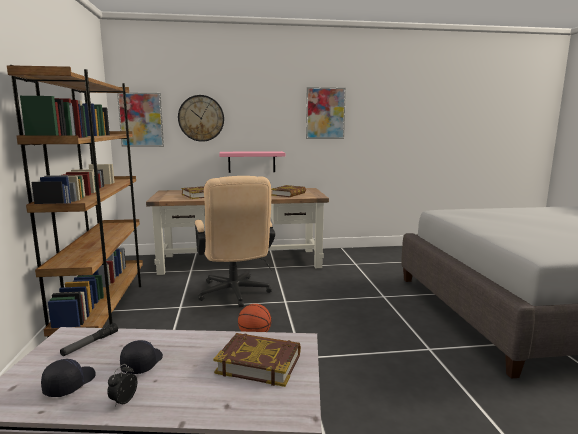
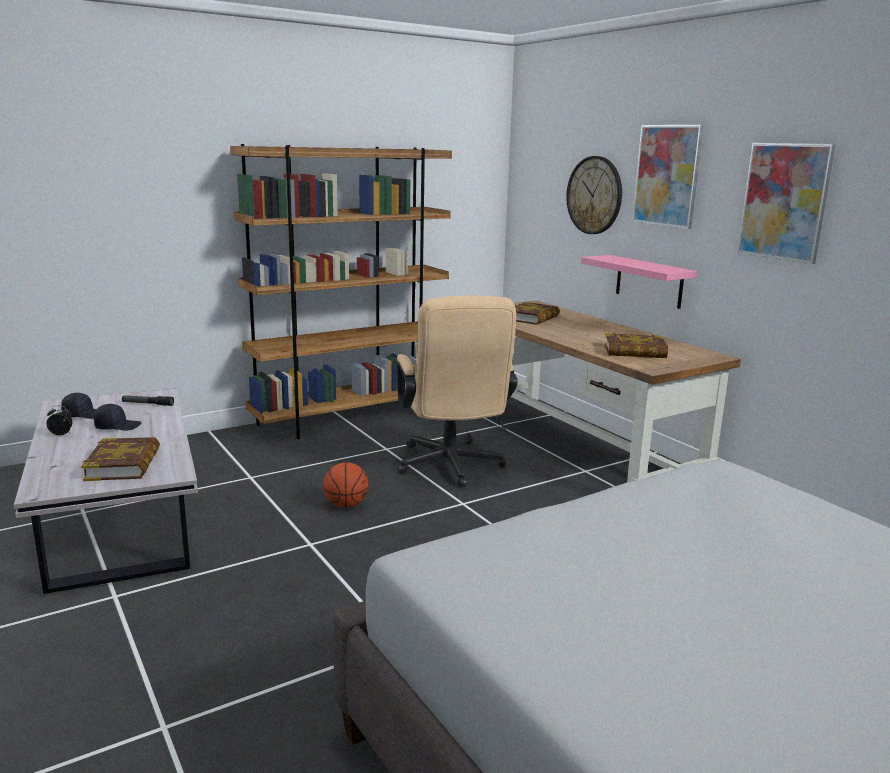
camera: 65 degrees right, 5 degrees up
(141, 120) = (533, 192): picture -> picture (667, 175)
(235, 294) = (451, 468): beige office chair -> beige office chair turned 60 degrees counterclockwise

